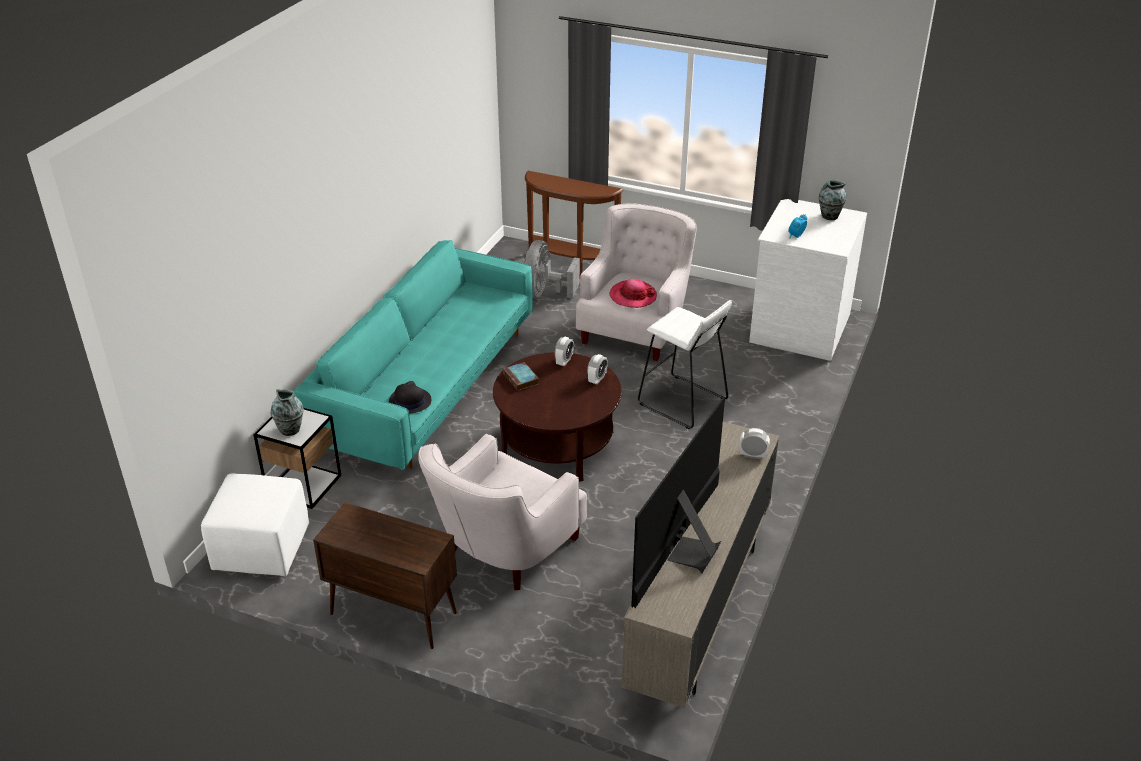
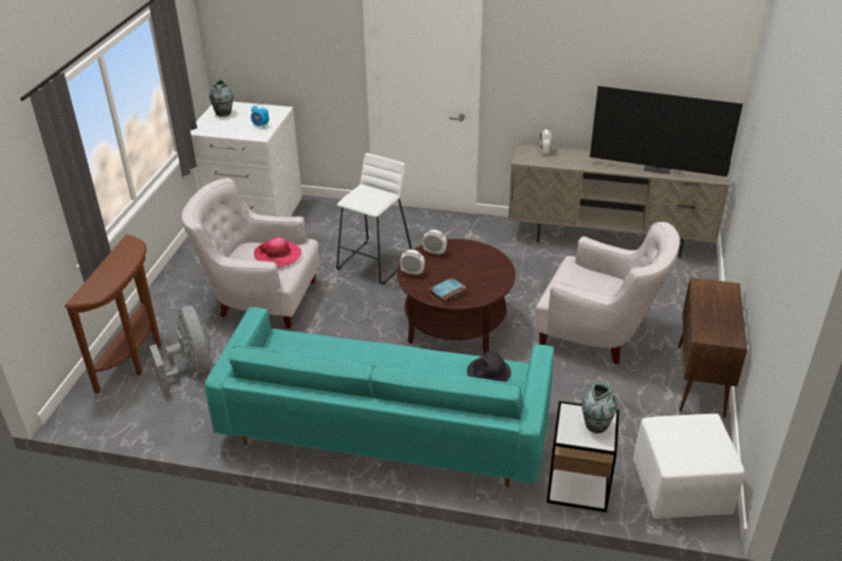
camera: 100 degrees left, 0 degrees up
(545, 293) = (191, 367): grey fan -> grey fan turned 120 degrees counterclockwise

